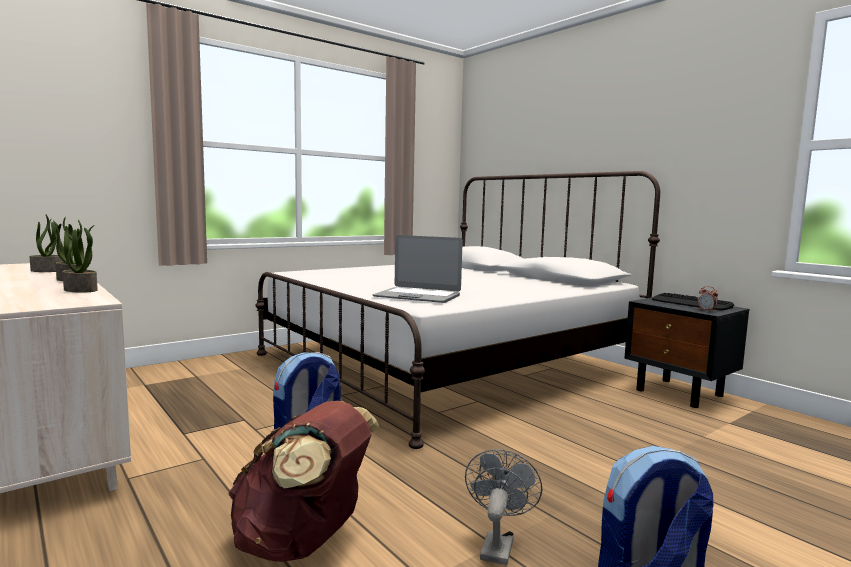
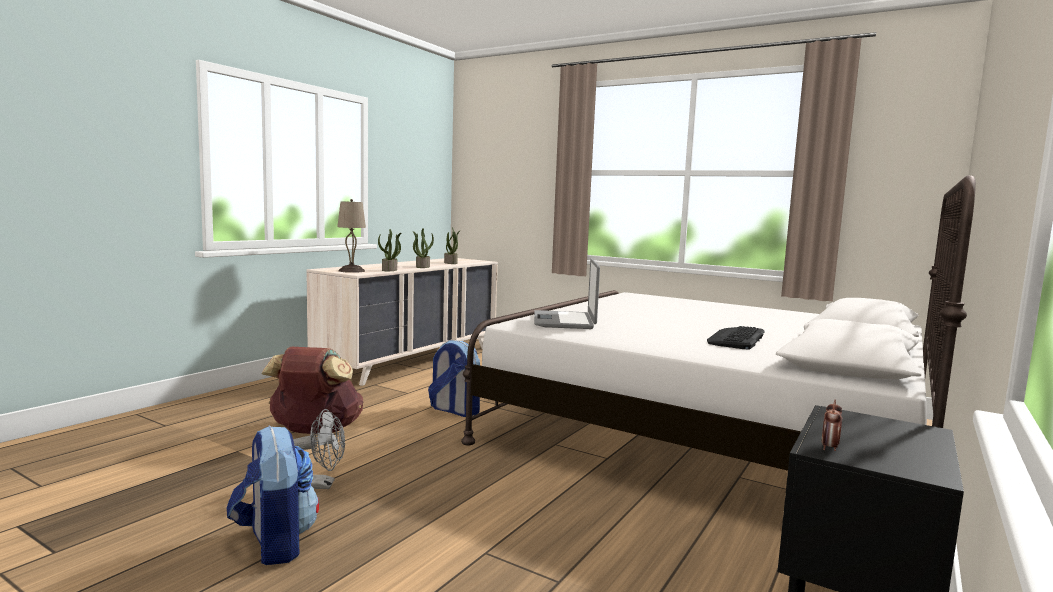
camera: 70 degrees right, 0 degrees up
(48, 301) = (351, 271): none -> beige table lamp
(691, 303) = (899, 443): keyboard -> keyboard (736, 339)

